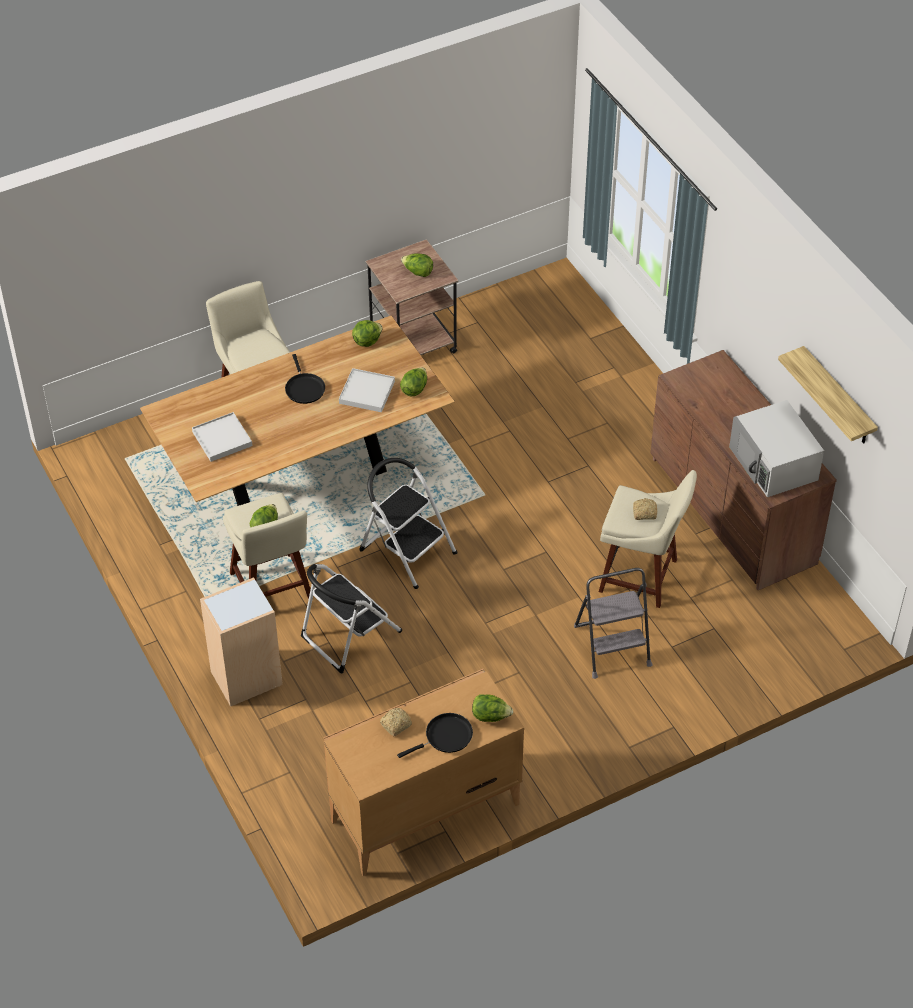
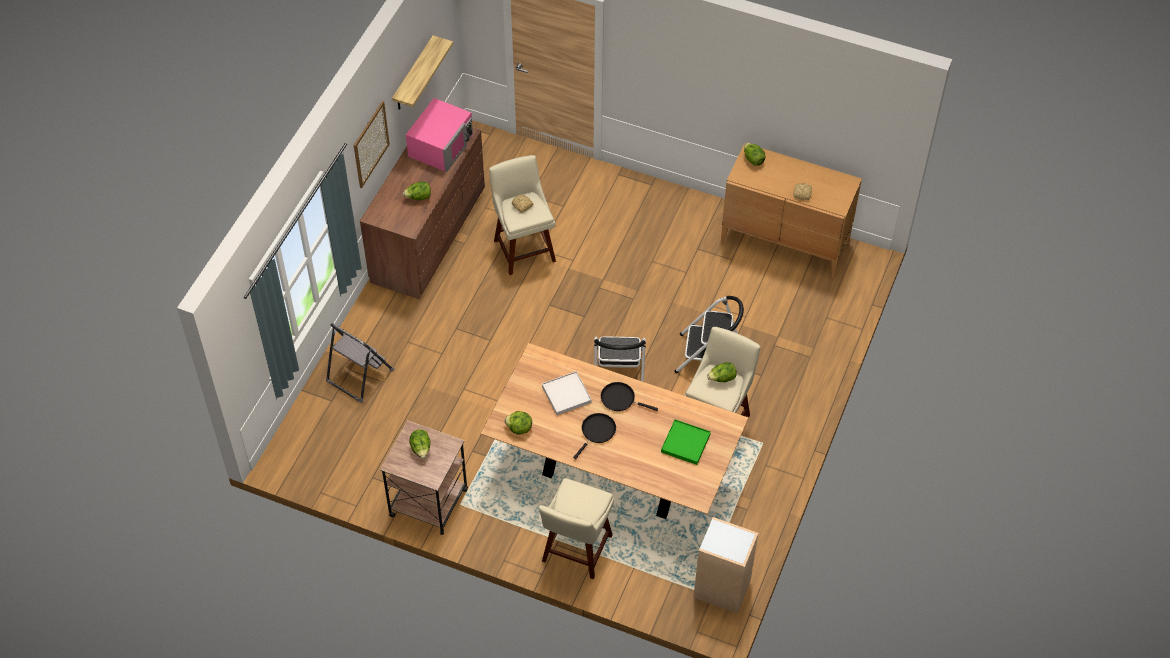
camera: 130 degrees left, 5 degrees up
(222, 439) = (685, 443): white tray -> green tray
(245, 678) = (792, 384): bookcase -> bookcase (722, 589)
(414, 389) = (538, 371): lettuce -> lettuce (418, 197)
(445, 737) = (786, 169): black frying pan -> black frying pan (620, 399)
(611, 642) = (587, 233): grey step ladder -> grey step ladder (358, 376)
(764, 319) = (370, 143): none -> picture
(774, 463) = (441, 145): white microwave -> pink microwave

